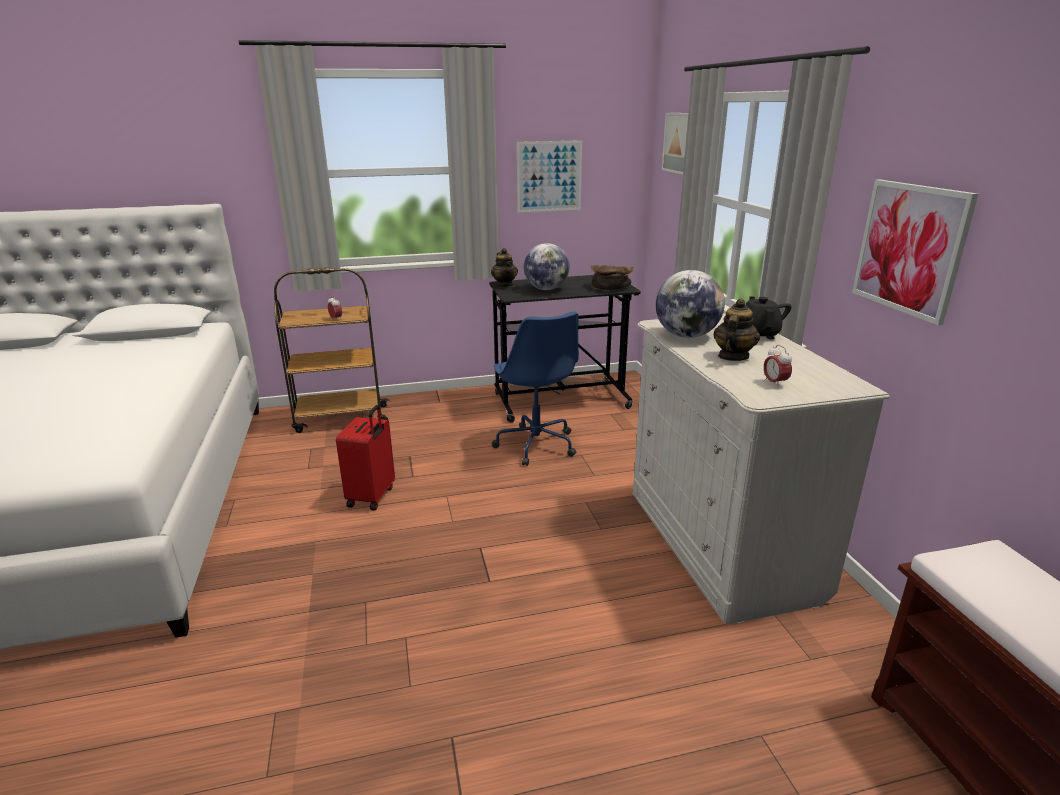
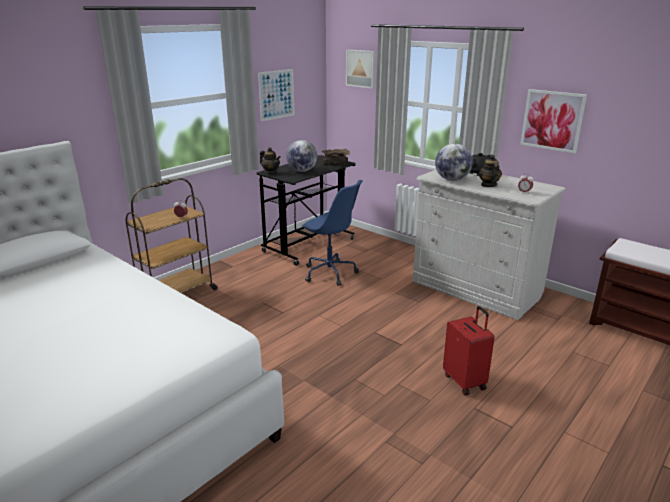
camera: 35 degrees left, 0 degrees up
(372, 497) = (275, 331): red suitcase -> red suitcase (465, 381)

